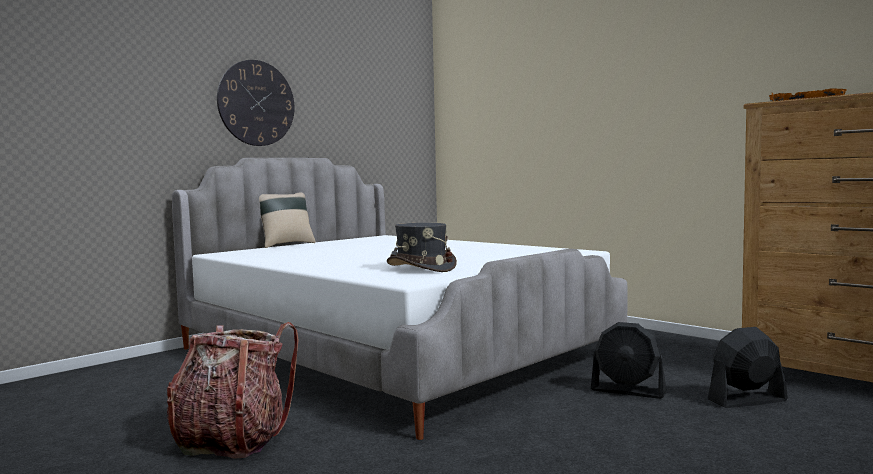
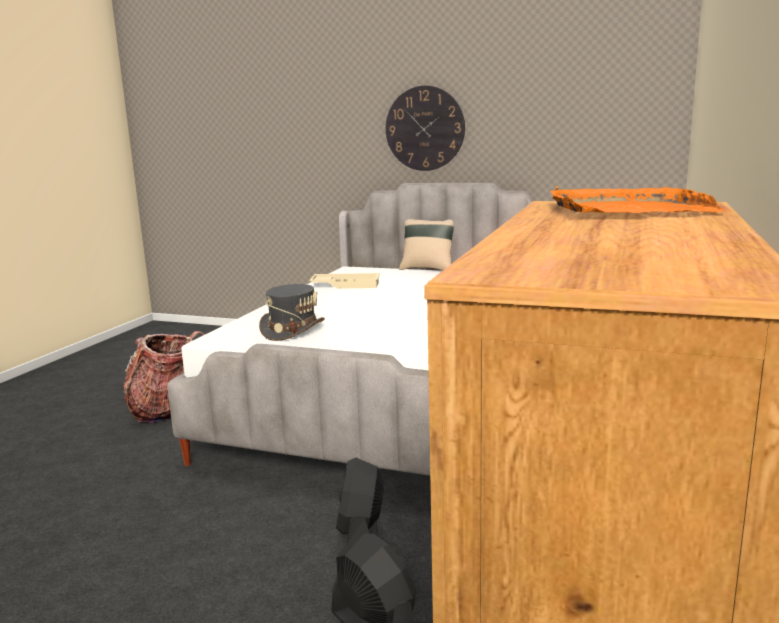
camera: 65 degrees right, 10 degrees up
(284, 256) = (346, 285): none -> beige tray

